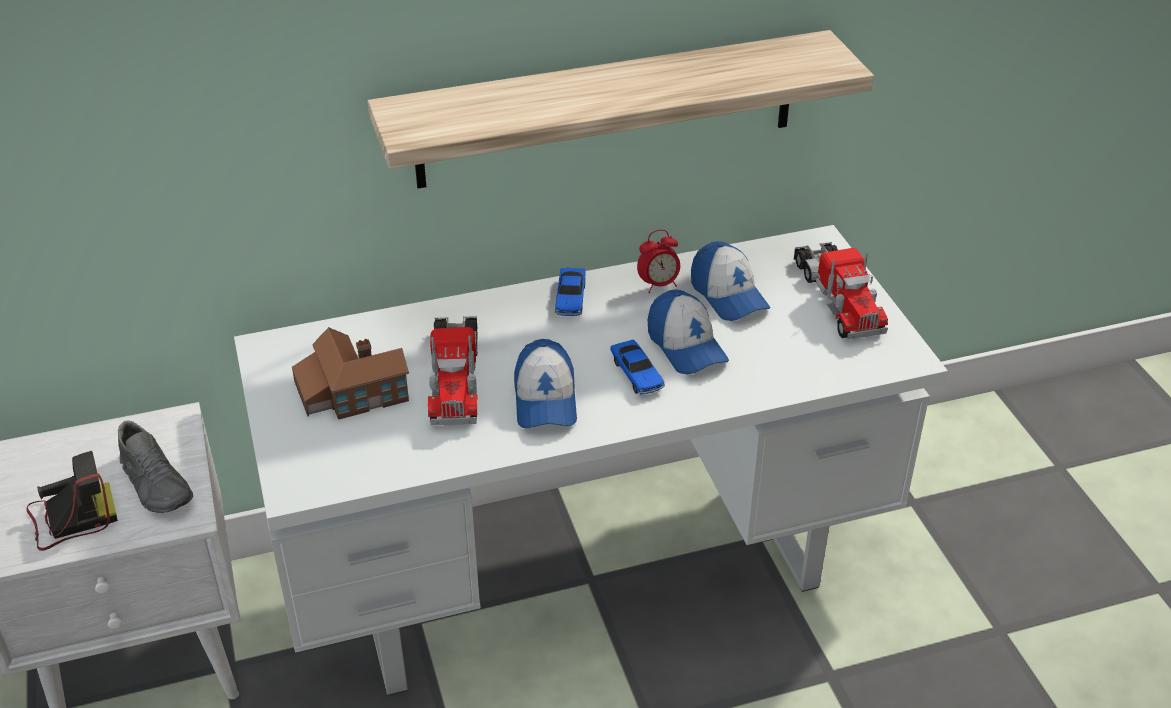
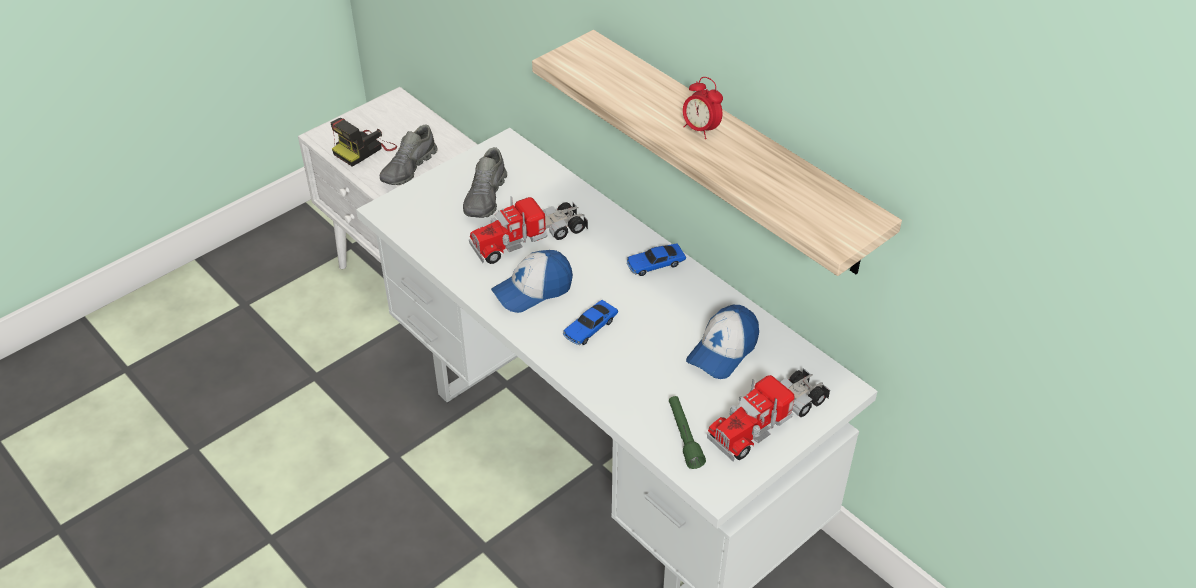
camera: 65 degrees right, 5 degrees up
(71, 518) = (364, 149): camera -> camera turned 90 degrees clockwise
(351, 392) = (486, 197): toy house -> grey shoe
(658, 285) = (707, 306): alarm clock -> alarm clock (700, 129)
(686, 346) = (641, 345): cap -> none
(831, 357) = (684, 436): none -> green flashlight

